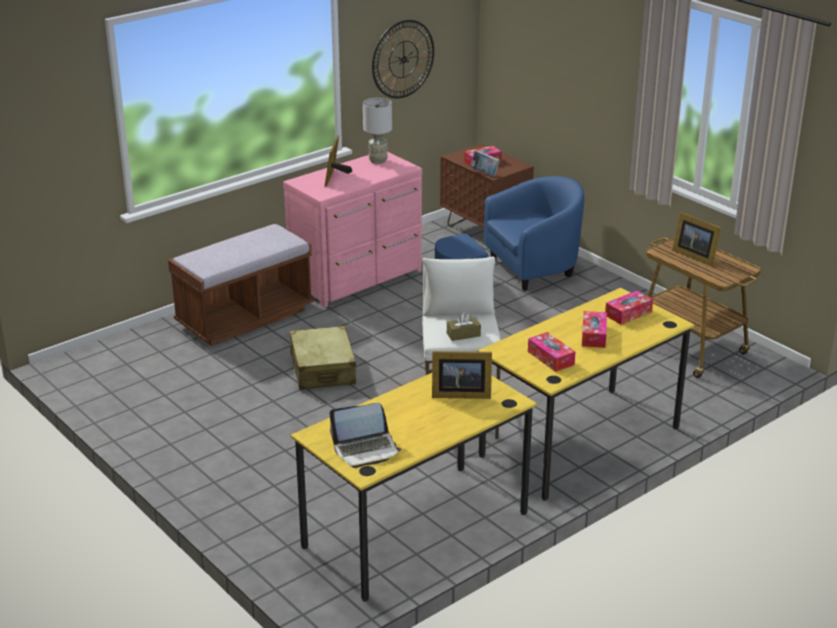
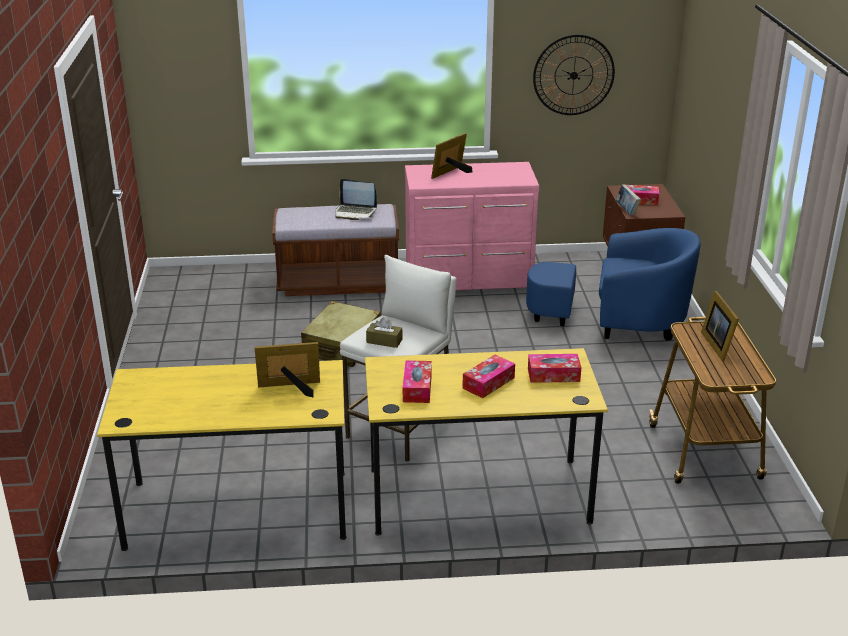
camera: 35 degrees right, 0 degrees up
(366, 450) = (148, 405): laptop -> laptop (355, 212)
(378, 161) = (509, 169): grey table lamp -> none
(459, 393) = (291, 388): picture frame -> picture frame turned 135 degrees clockwise

